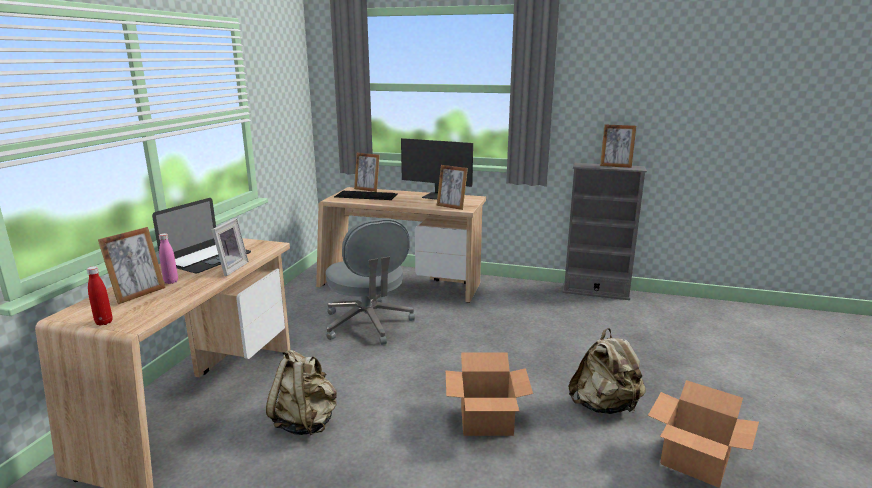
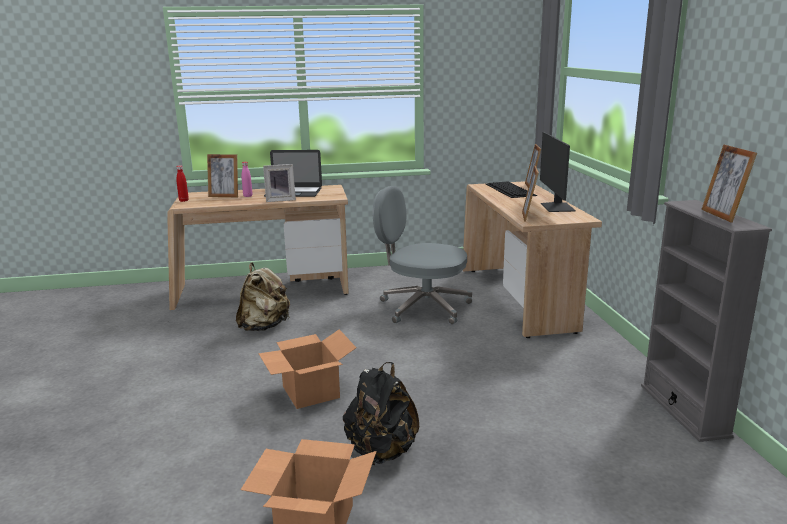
camera: 65 degrees right, 0 degrees up
(368, 324) = (422, 307): grey office chair -> grey office chair turned 75 degrees clockwise
(604, 406) = (381, 452): beige backpack -> black backpack

